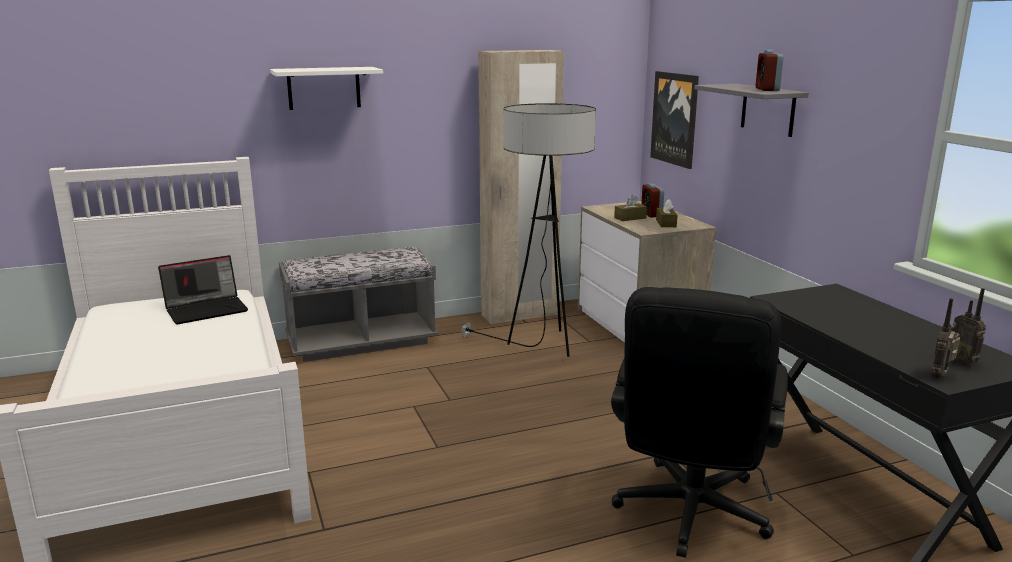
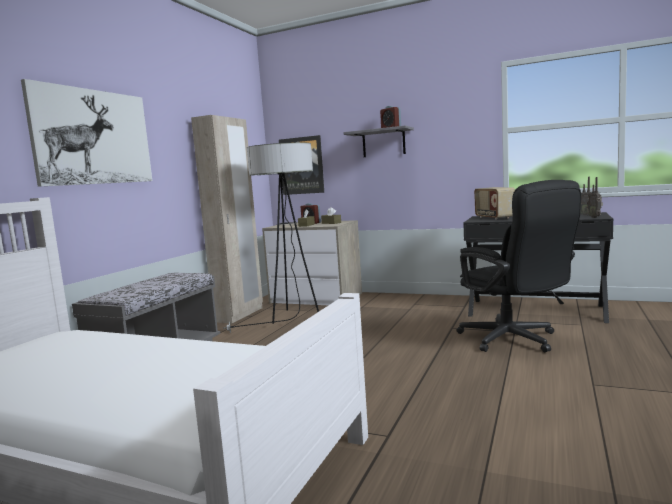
camera: 45 degrees left, 10 degrees down
(207, 309) = (70, 343): laptop -> none
(324, 88) = (93, 137): white shelf -> picture
(829, 303) = (494, 218): none -> radio

